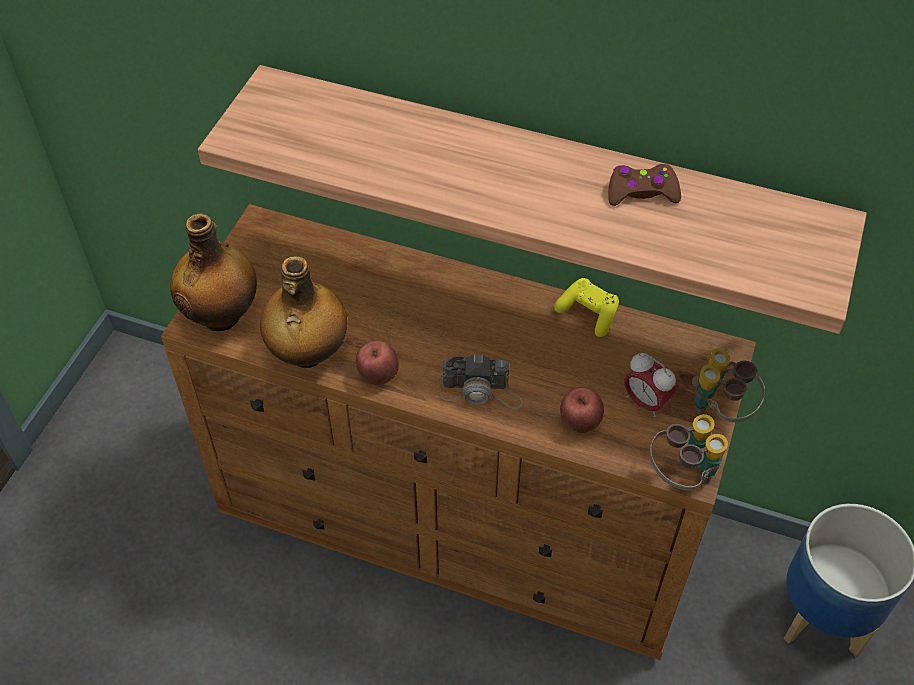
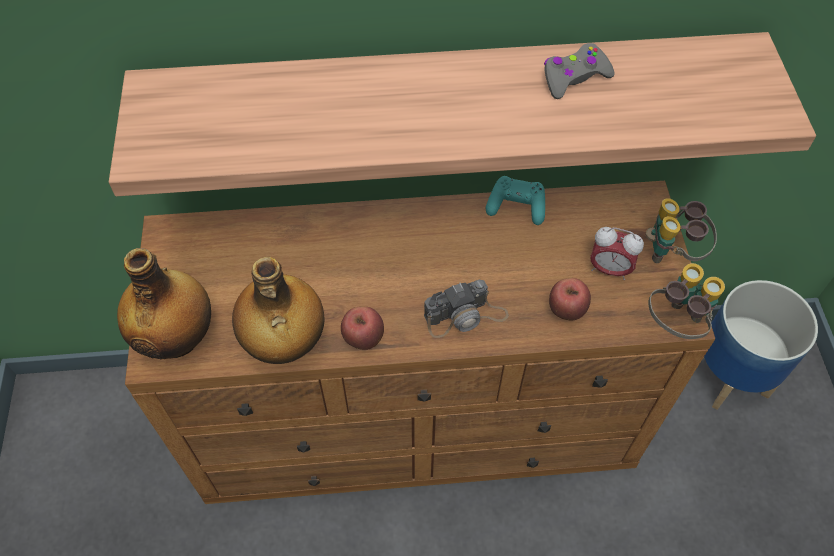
camera: 25 degrees left, 5 degrees up
(588, 313) = (516, 207): yellow game controller -> turquoise game controller
(641, 192) = (574, 77): brown game controller -> grey game controller

